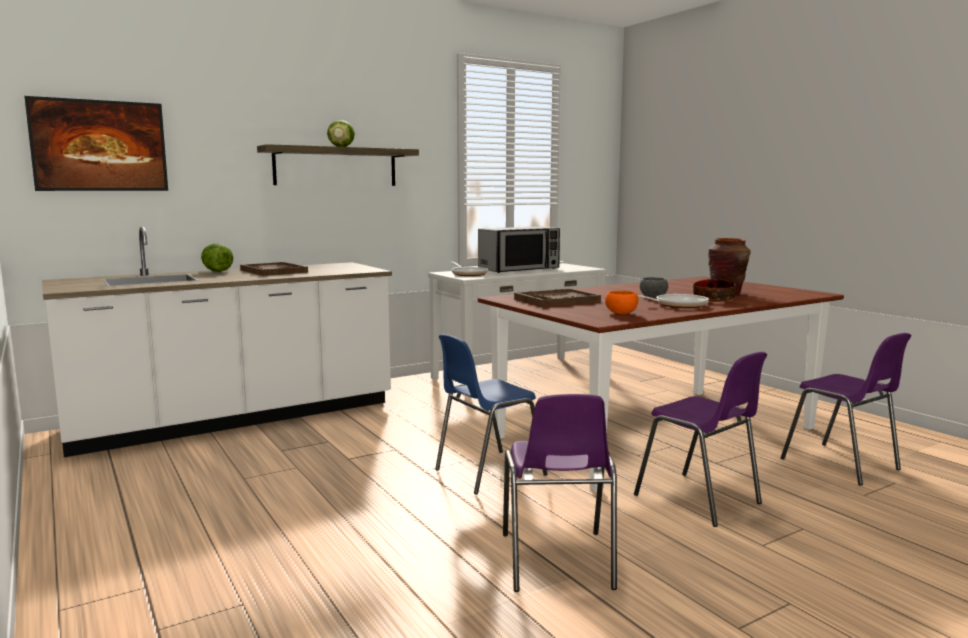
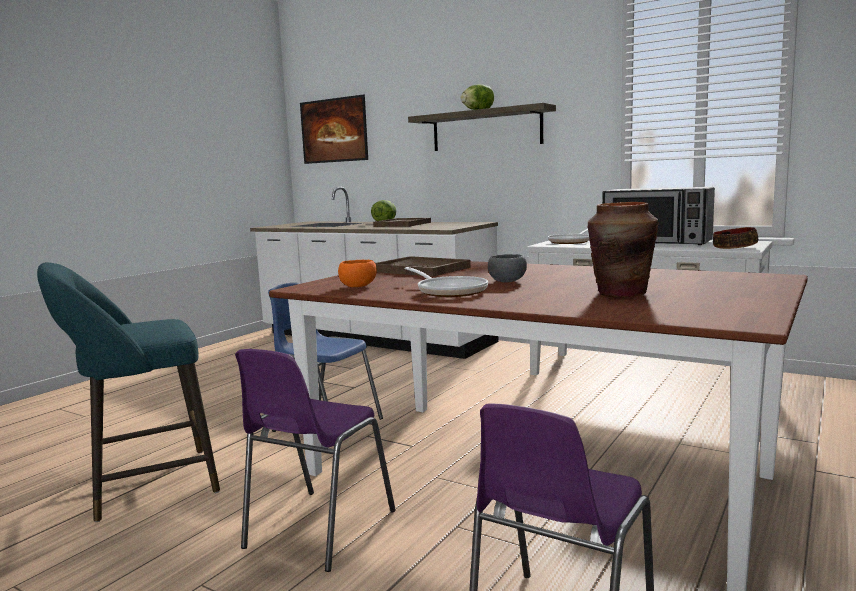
camera: 65 degrees right, 0 degrees up
(557, 562) = (144, 486): purple chair -> turquoise stool
(713, 299) = (529, 295): bowl -> bowl (734, 247)

